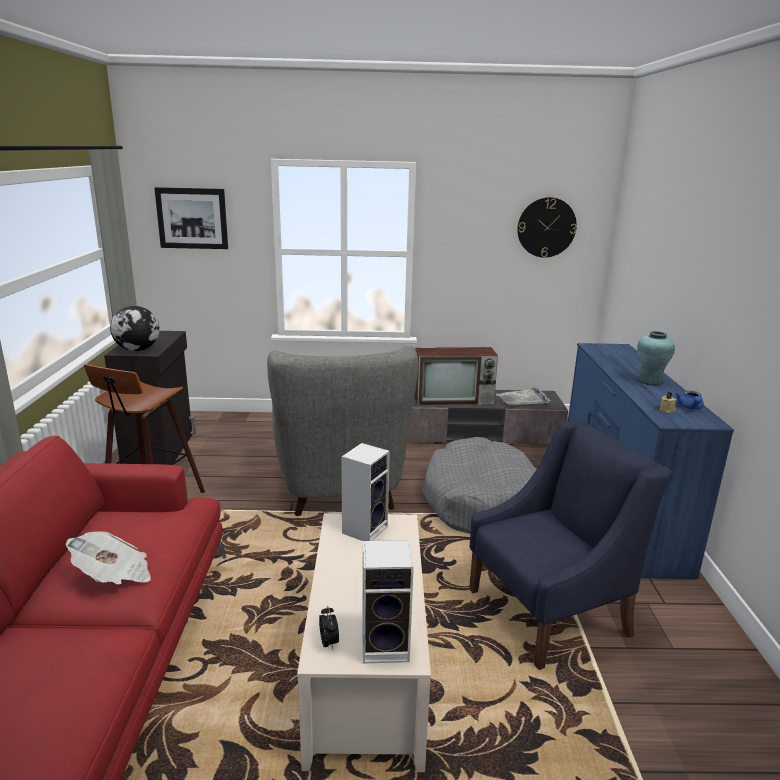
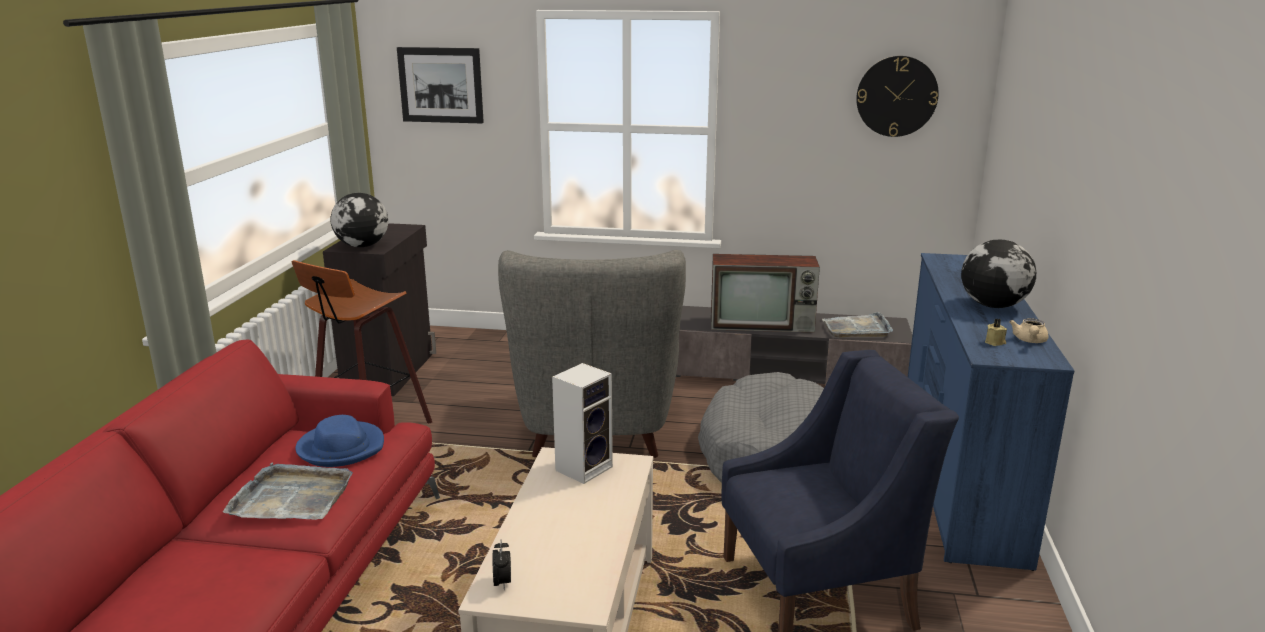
camera: 10 degrees right, 0 degrees up
(114, 575) = (292, 497): newspaper -> grey tray
(148, 525) = (341, 447): none -> blue hat
(387, 646) = (567, 592): speaker -> none
(650, 381) = (994, 306): turquoise vase -> globe
(690, 407) = (1029, 341): blue teapot -> beige teapot

